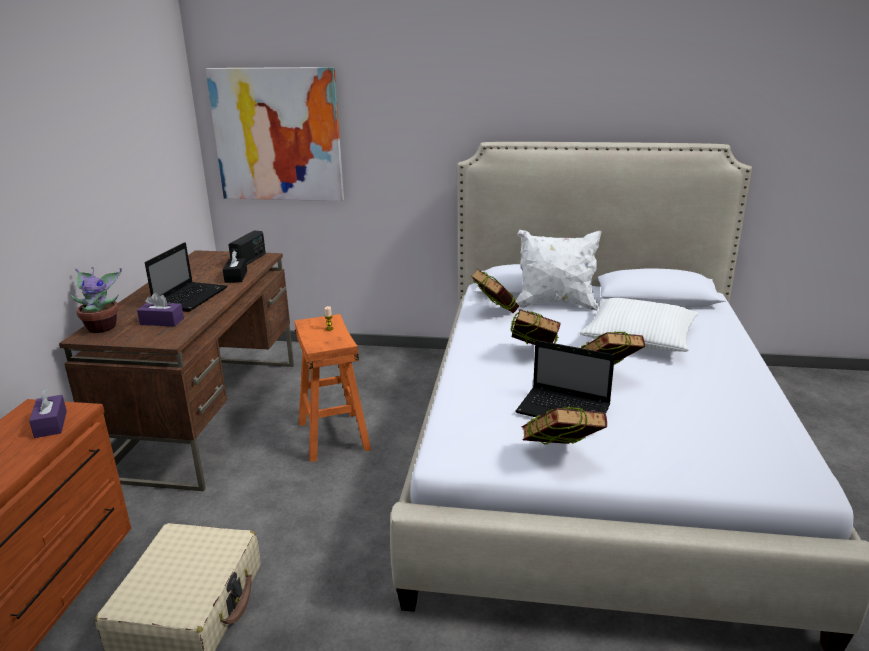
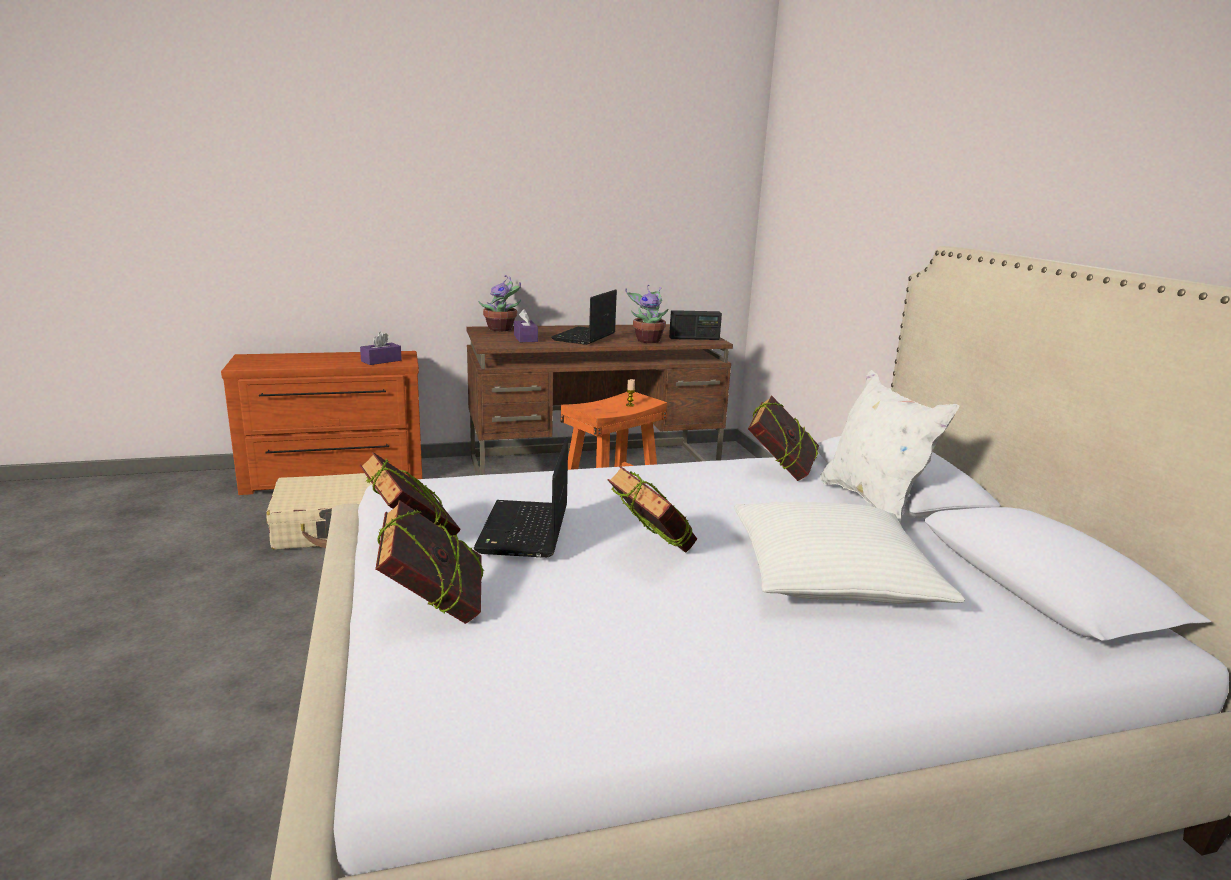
camera: 65 degrees right, 5 degrees down
(191, 297) = (584, 337): laptop -> laptop turned 120 degrees clockwise
(236, 277) = (647, 340): black tissue box -> potted plant
(277, 135) = (799, 218): picture -> none
(533, 355) = (674, 503): book -> book (434, 610)

